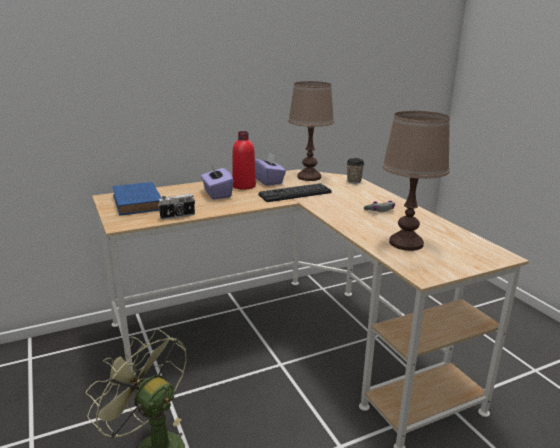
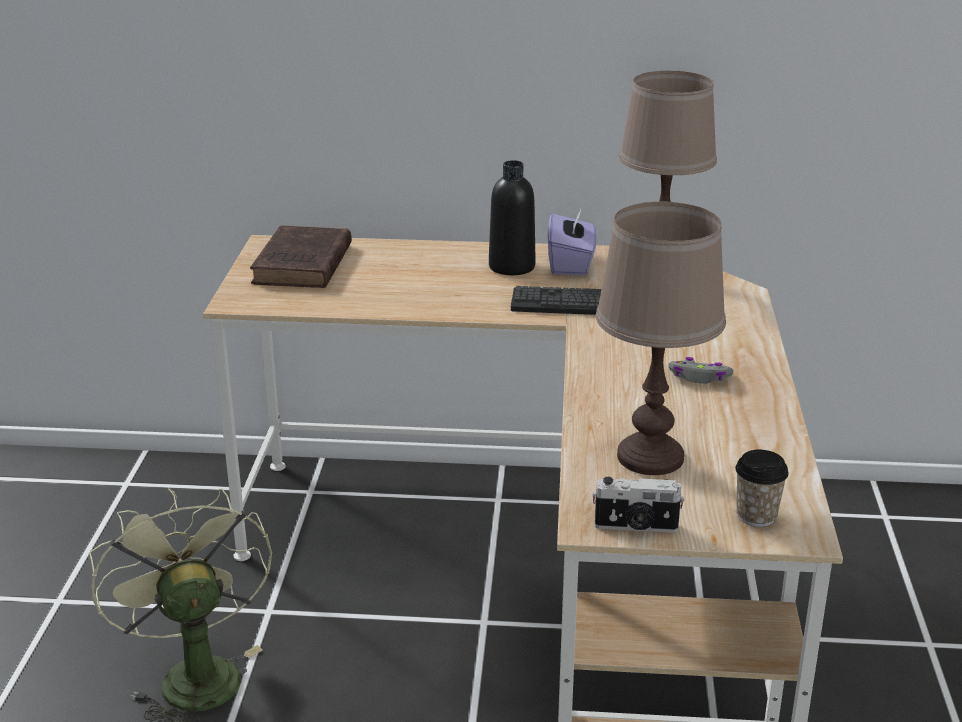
camera: 30 degrees right, 5 degrees up
(138, 203) = (302, 266): blue book -> brown book
(178, 216) = (334, 306): camera -> camera (636, 527)
(217, 194) = (445, 274): purple tissue box -> none
(244, 186) = (511, 267): red bottle -> black bottle
(354, 181) = (739, 300): cup -> cup (756, 516)

